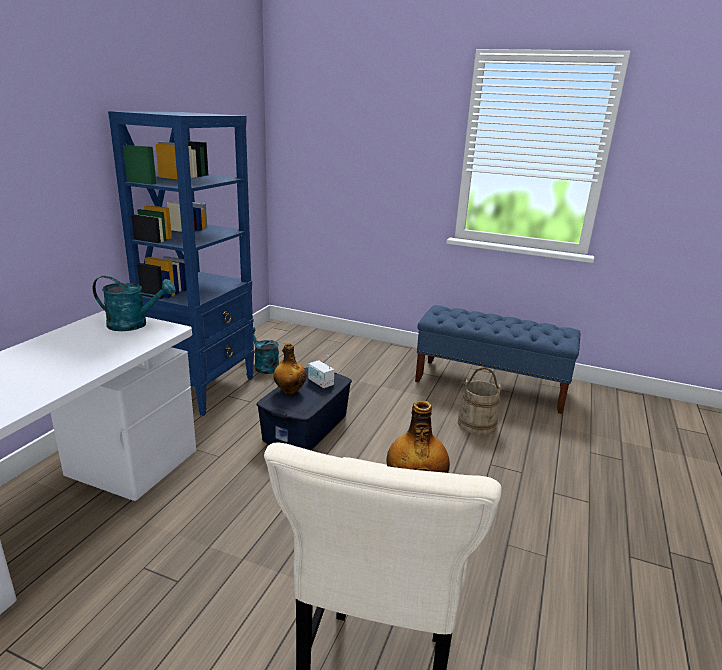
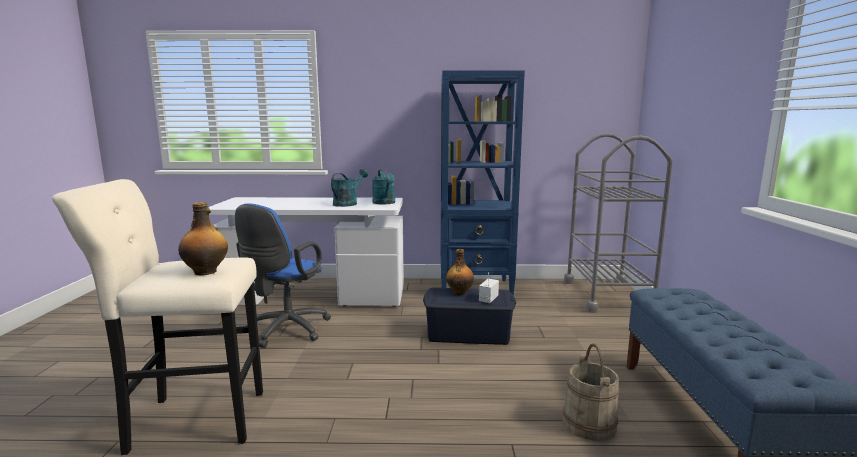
camera: 70 degrees right, 10 degrees down
(168, 572) = (285, 331): none -> blue office chair
(264, 366) = (537, 297): turquoise watering can -> turquoise watering can (348, 203)
(295, 338) = (607, 296): none -> grey cart

